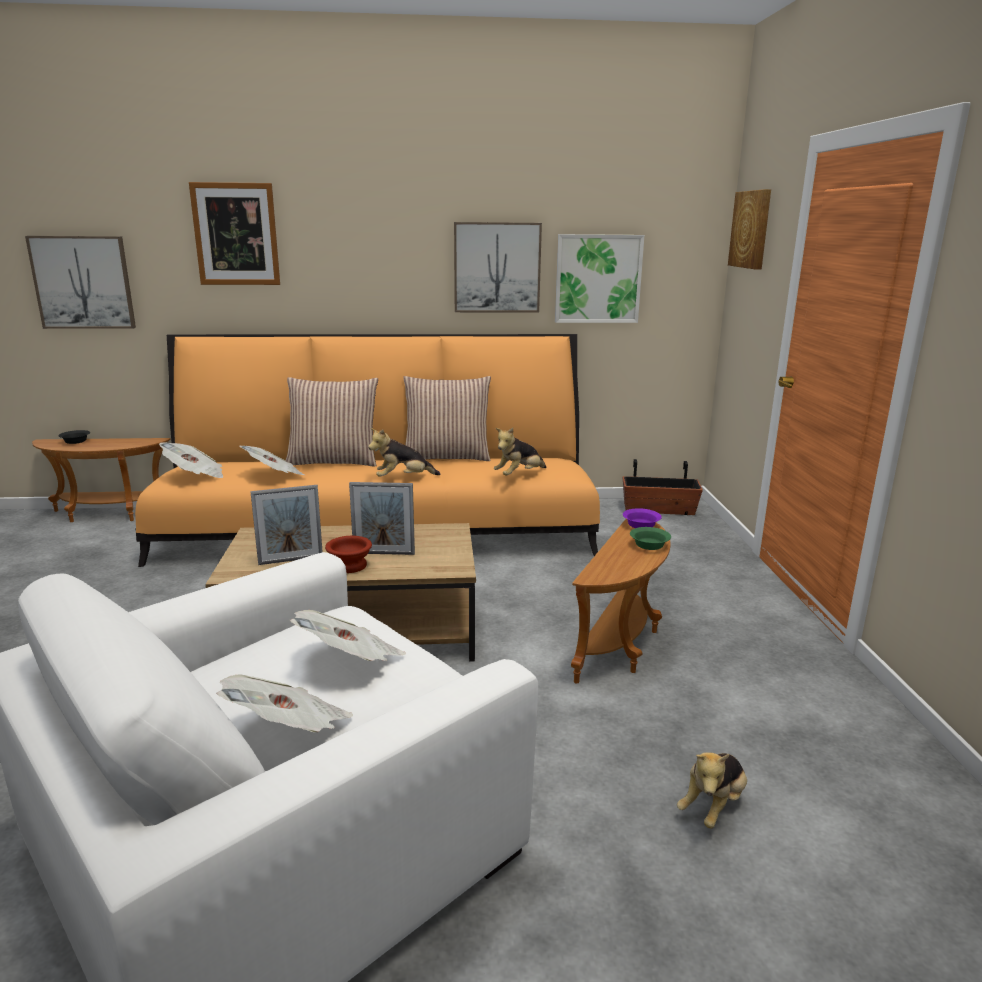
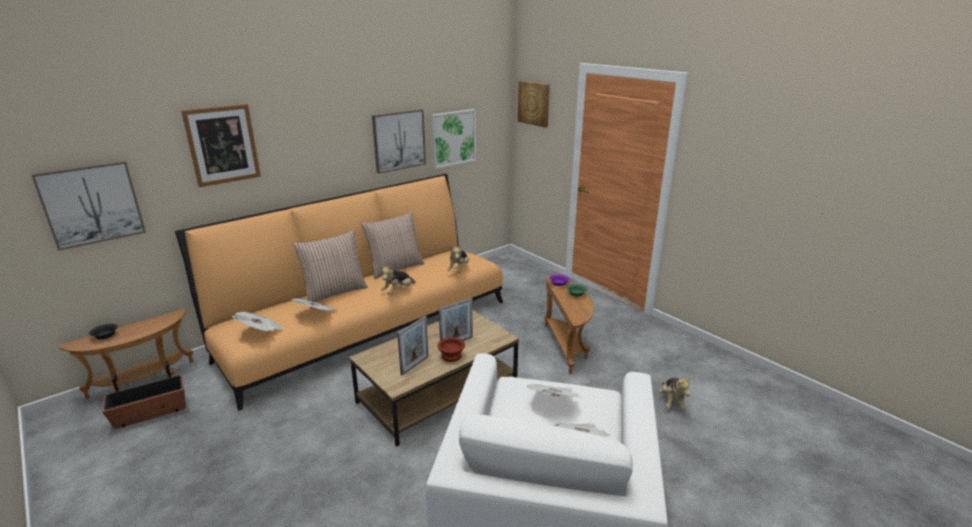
camera: 35 degrees left, 5 degrees up
(659, 509) = (499, 264): planter -> planter (151, 412)

